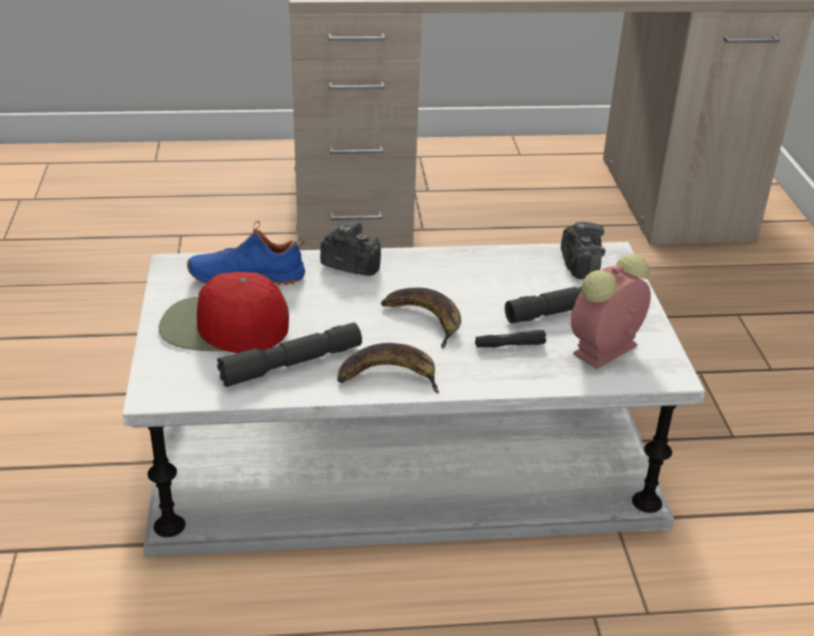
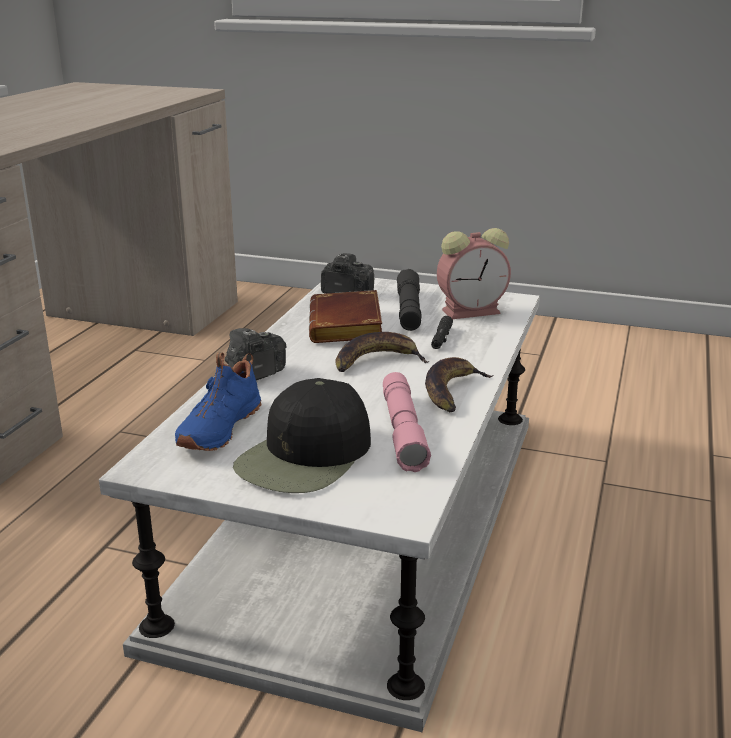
camera: 65 degrees left, 10 degrees down
(223, 327) = (305, 456): red cap -> black cap
(291, 364) = (403, 431): grey flashlight -> pink flashlight
(490, 286) = (348, 327): none -> brown book
(604, 351) = (473, 311): alarm clock -> alarm clock turned 90 degrees counterclockwise

